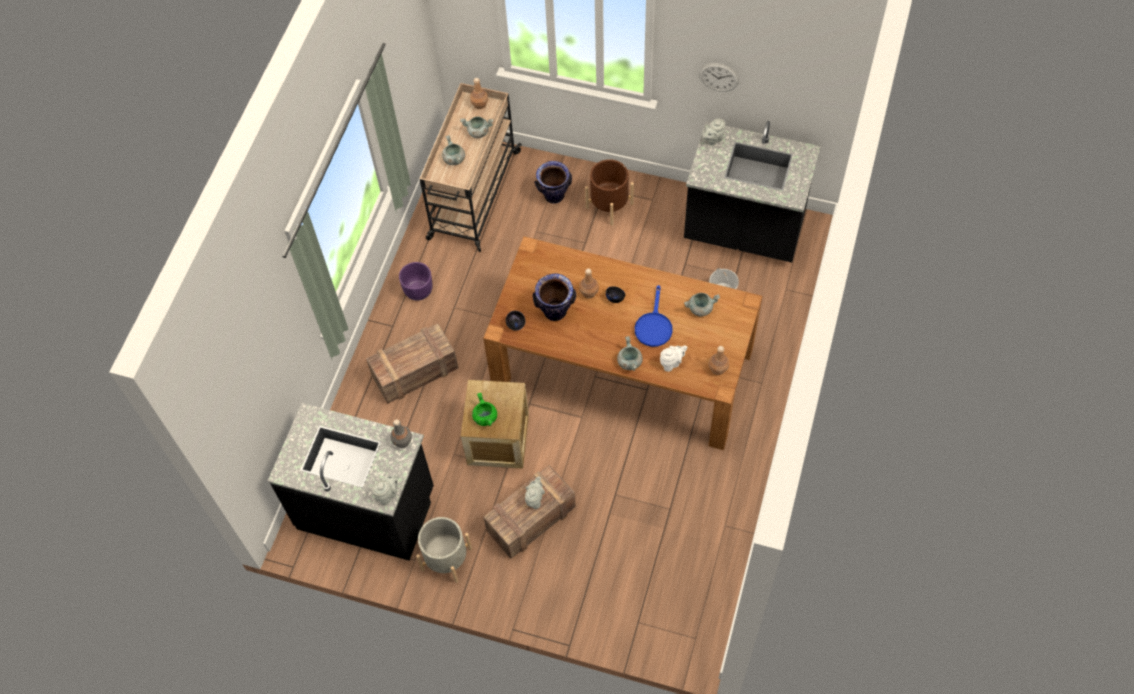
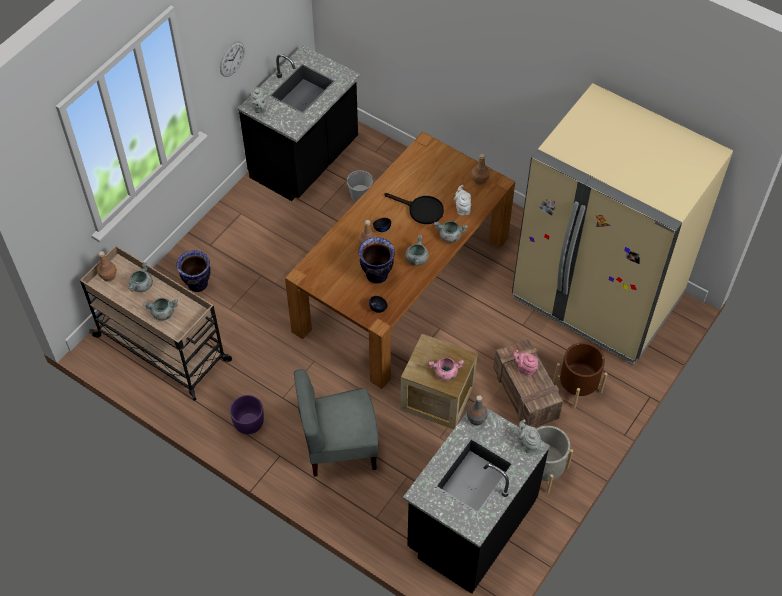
camera: 75 degrees left, 5 degrees down
(416, 371) = (339, 447): crate -> grey chair
(485, 417) = (445, 373): green cooking pot -> pink cooking pot
(535, 499) = (525, 369): grey teapot -> pink teapot
(609, 205) = (230, 246): brown planter -> brown planter (577, 387)
(653, 326) = (421, 210): blue frying pan -> black frying pan
(680, 561) = (597, 297): none -> beige fridge
(700, 308) = (417, 174): grey cooking pot -> grey cooking pot (416, 259)

